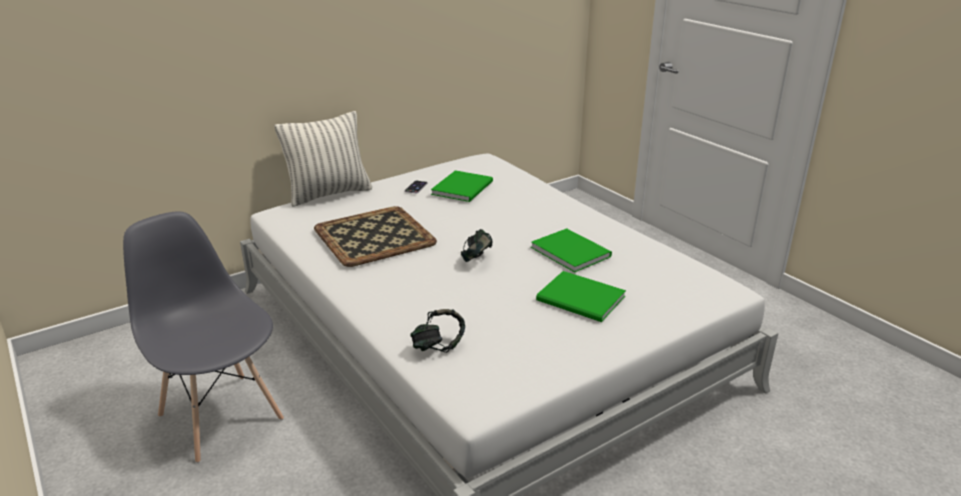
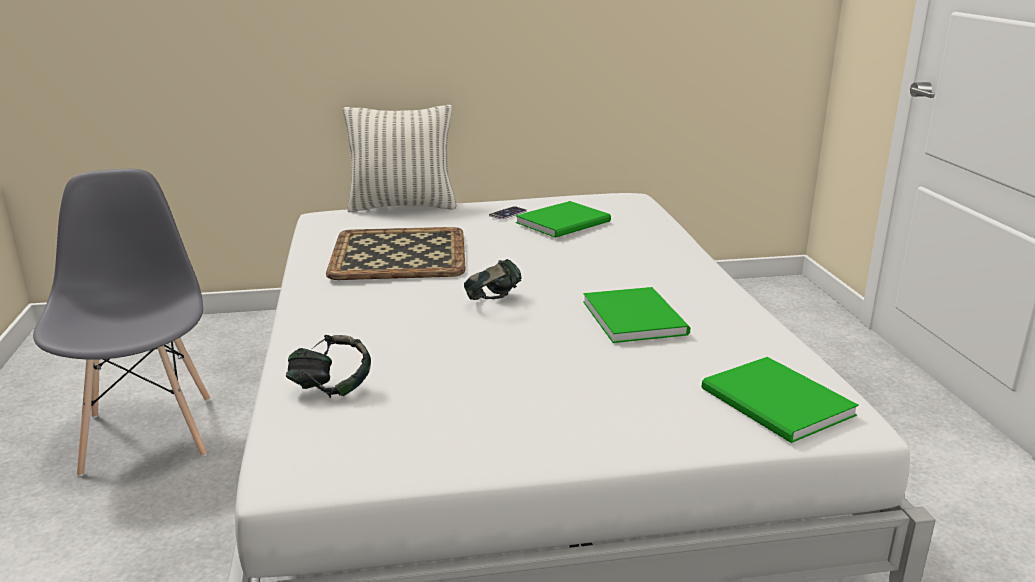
camera: 25 degrees right, 5 degrees down
(582, 300) = (586, 379): green book -> green book (777, 404)

